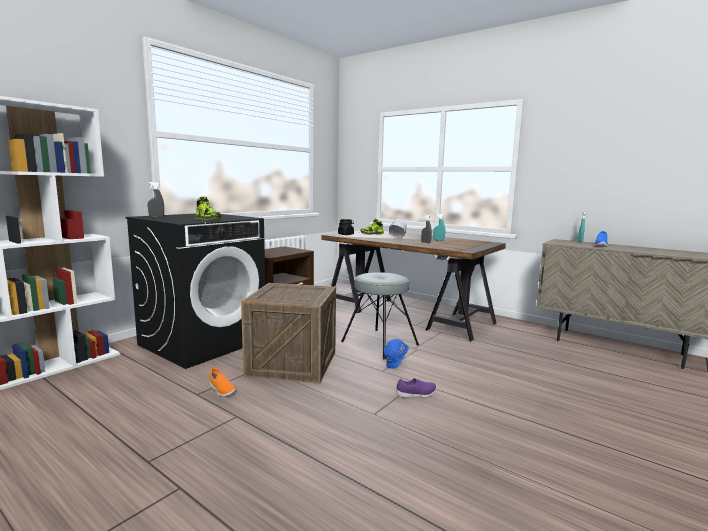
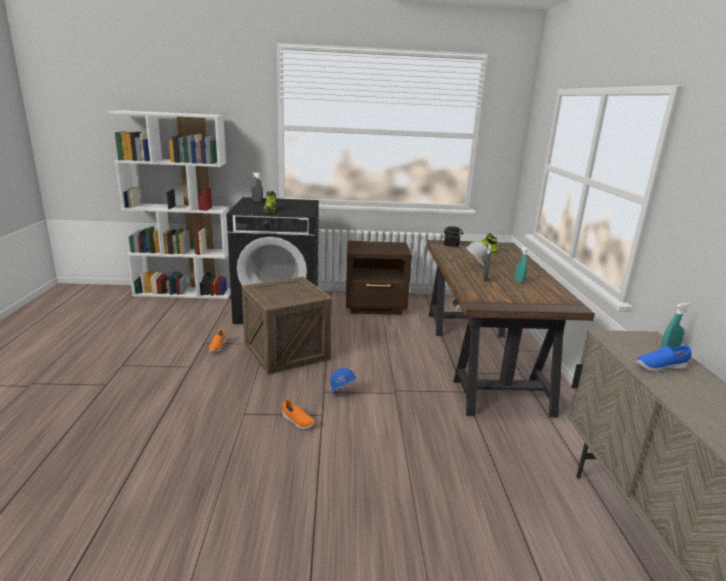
camera: 50 degrees right, 10 degrees up
(379, 343) = (379, 370): grey stool -> none
(416, 395) = (297, 422): purple shoe -> orange shoe

